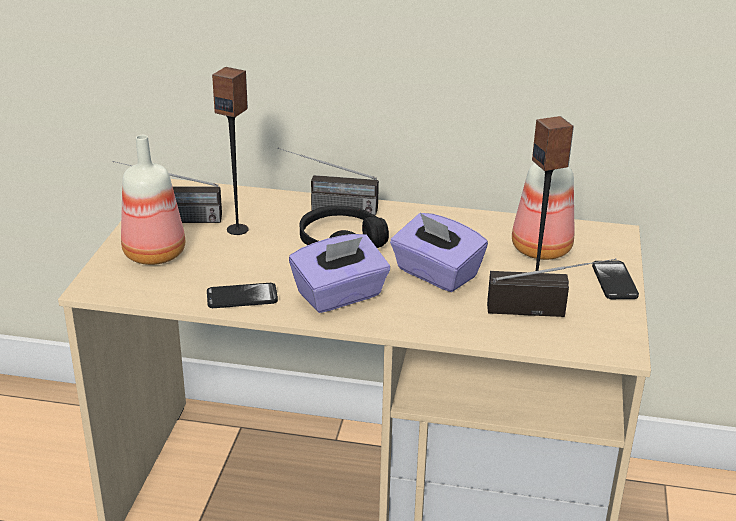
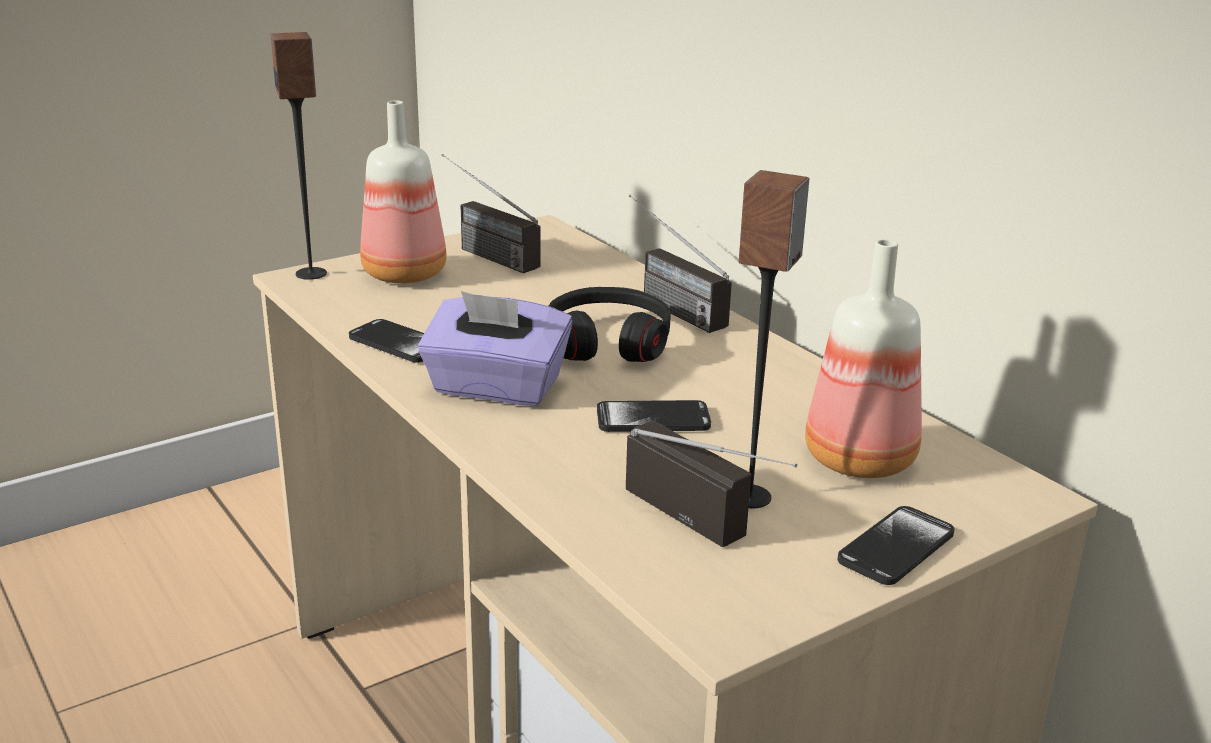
camera: 45 degrees right, 5 degrees down
(238, 229) = (527, 285): speaker -> speaker (312, 274)
(436, 274) = (653, 419): purple tissue box -> phone

